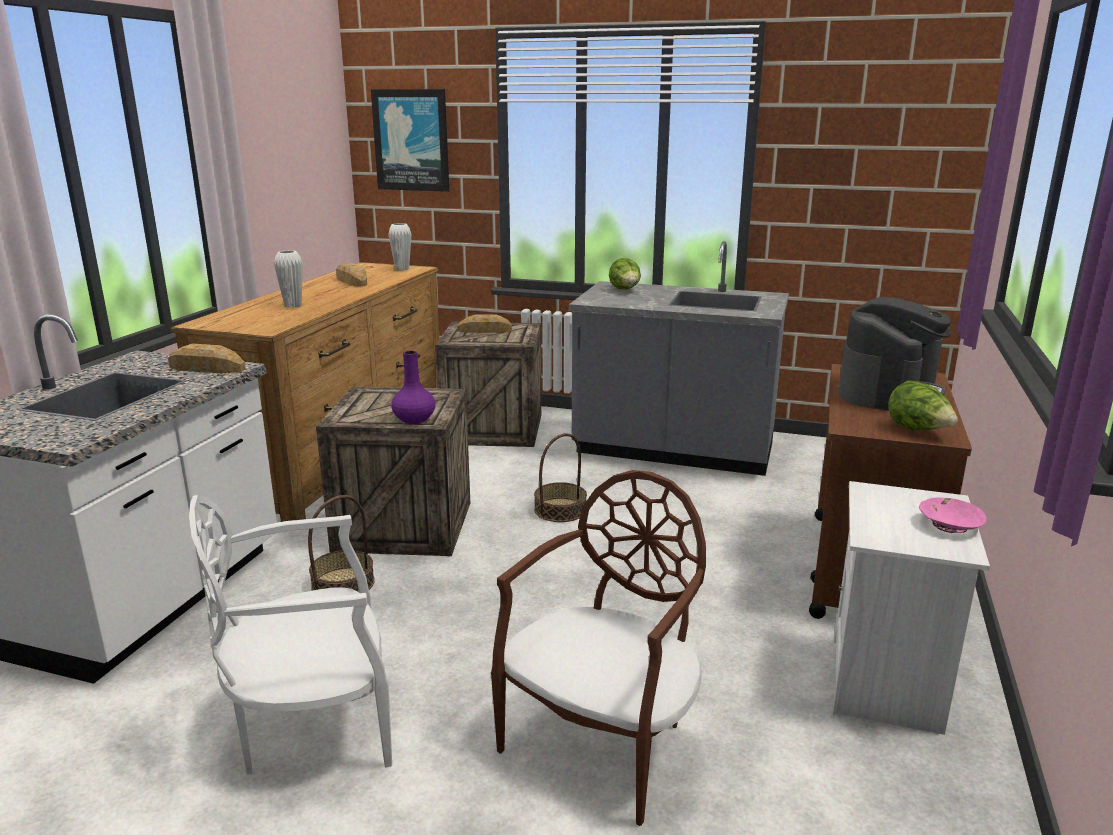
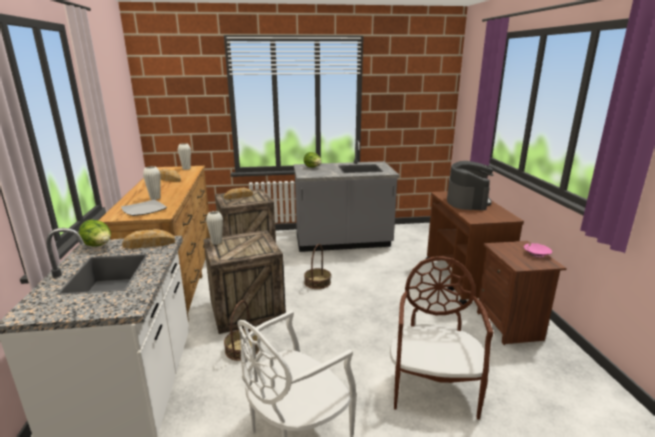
camera: 25 degrees left, 0 degrees up
(254, 319) = (144, 210): none -> plate
(364, 395) = (216, 242): none -> white vase
(411, 140) = (175, 96): picture -> none
(414, 420) = (261, 251): purple vase -> none
(887, 684) = (510, 326): white nightstand -> brown nightstand
(918, 430) = (498, 216): lettuce -> lettuce (99, 246)

